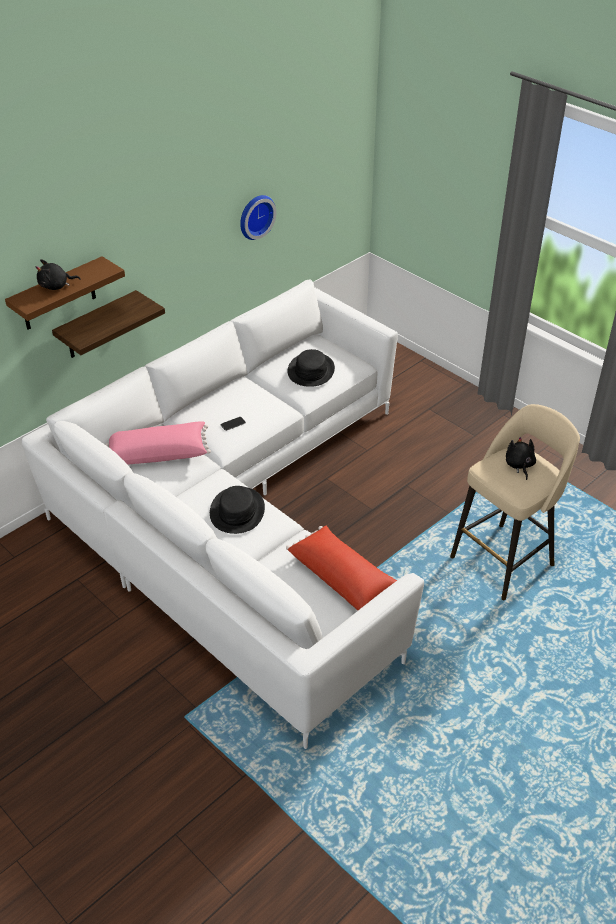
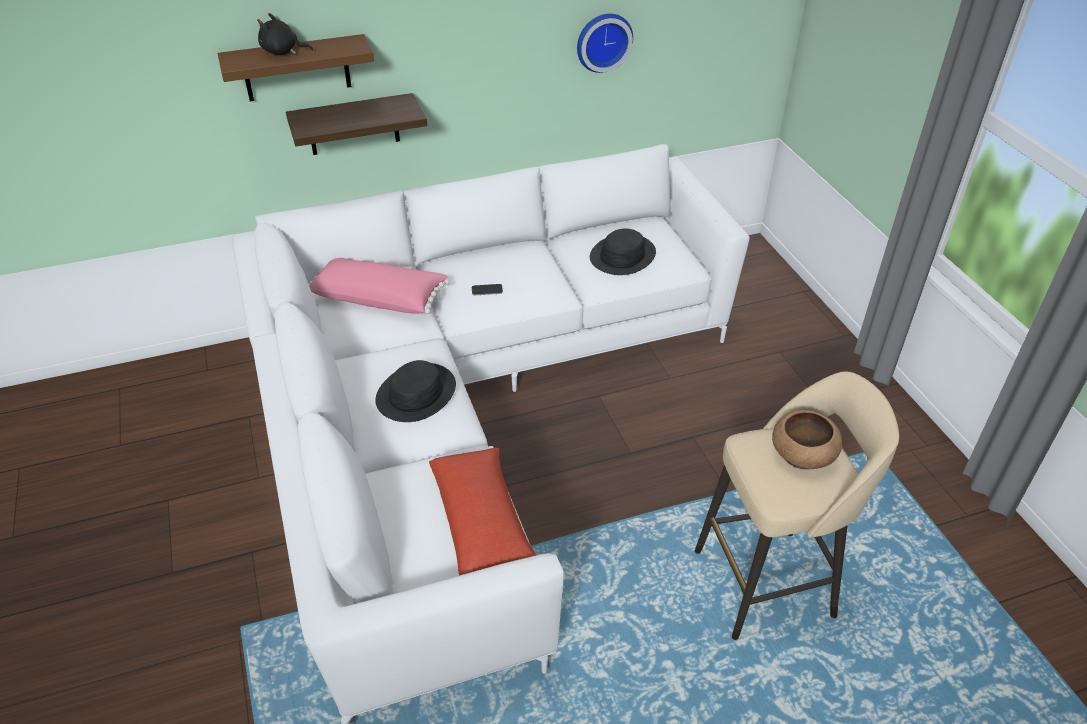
camera: 25 degrees right, 0 degrees up
(519, 465) = (801, 456): black plush toy -> brown bowl

